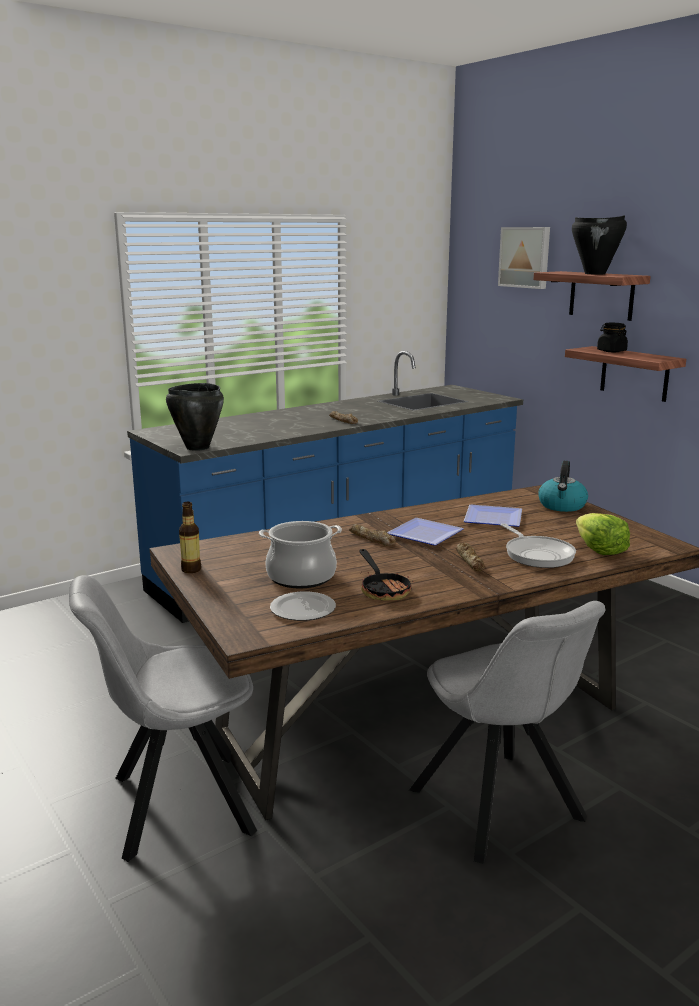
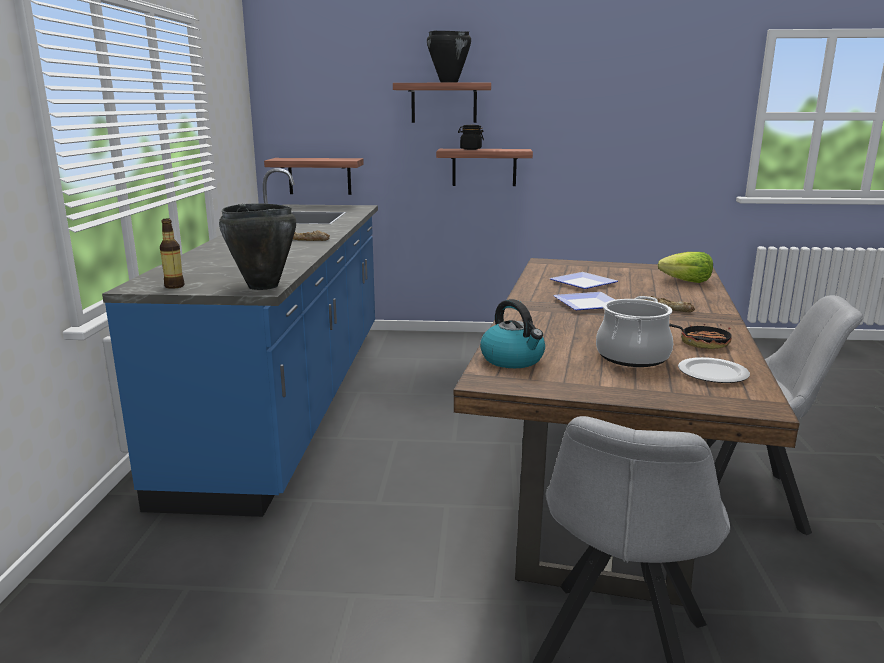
camera: 50 degrees left, 0 degrees up
(191, 569) = (553, 387): bottle -> bottle (174, 286)
(371, 539) = (572, 318): bread -> none
(489, 361) = (319, 176): none -> shelf
(525, 257) = (353, 72): picture -> none
(537, 554) = (675, 293): frying pan -> none
(562, 506) = (585, 266): kettle -> kettle (513, 360)

